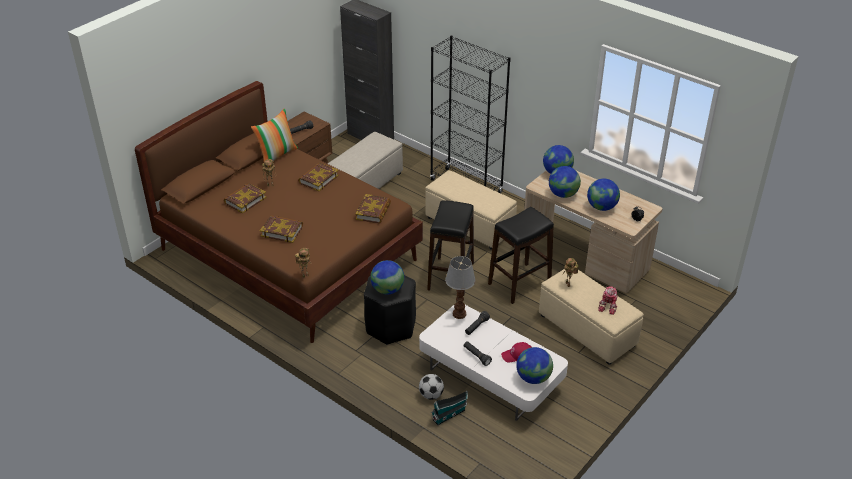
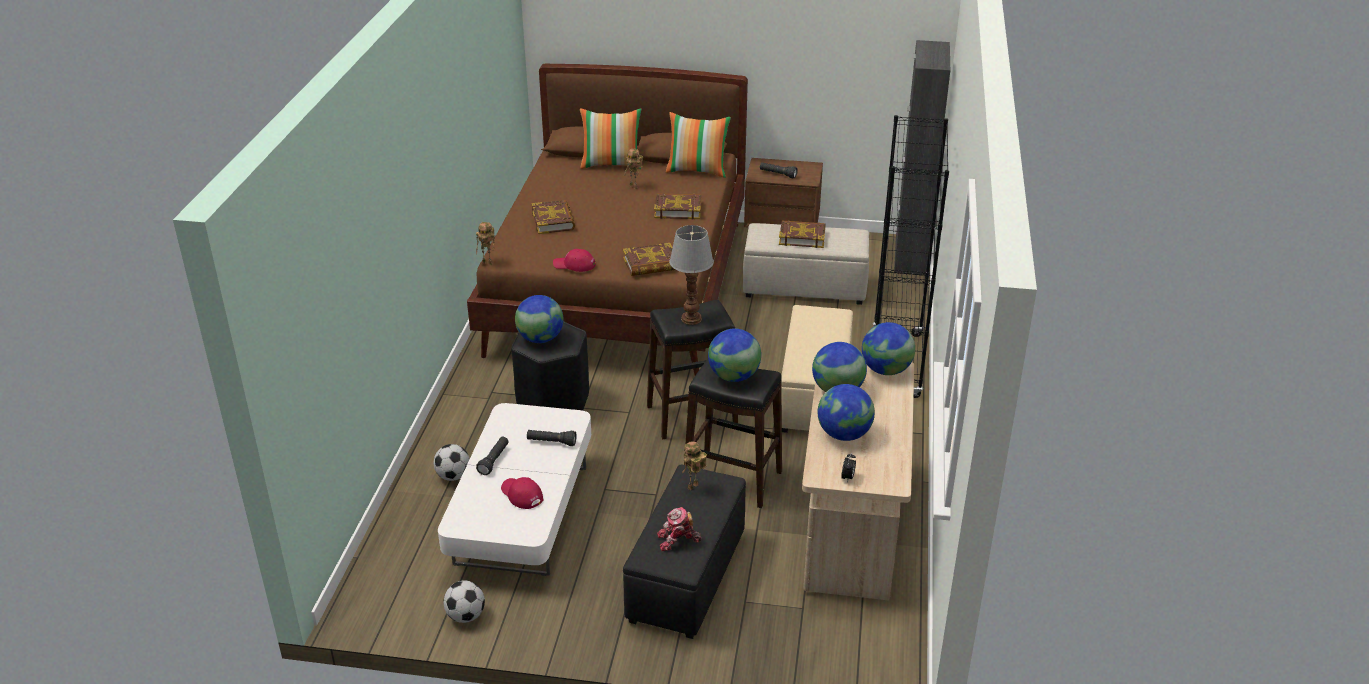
camera: 60 degrees right, 5 degrees down
(229, 184) = (611, 164): none -> pillow
(245, 200) = (590, 182): book -> book (802, 237)
(345, 241) = (574, 265): none -> red cap
(450, 414) = (429, 503): toy house -> none
(459, 314) = (566, 420): table lamp -> table lamp (691, 319)
(533, 378) = (485, 522): globe -> globe (734, 376)
(565, 429) = (466, 616): none -> football
(587, 331) = (686, 577): beige ottoman -> black ottoman

